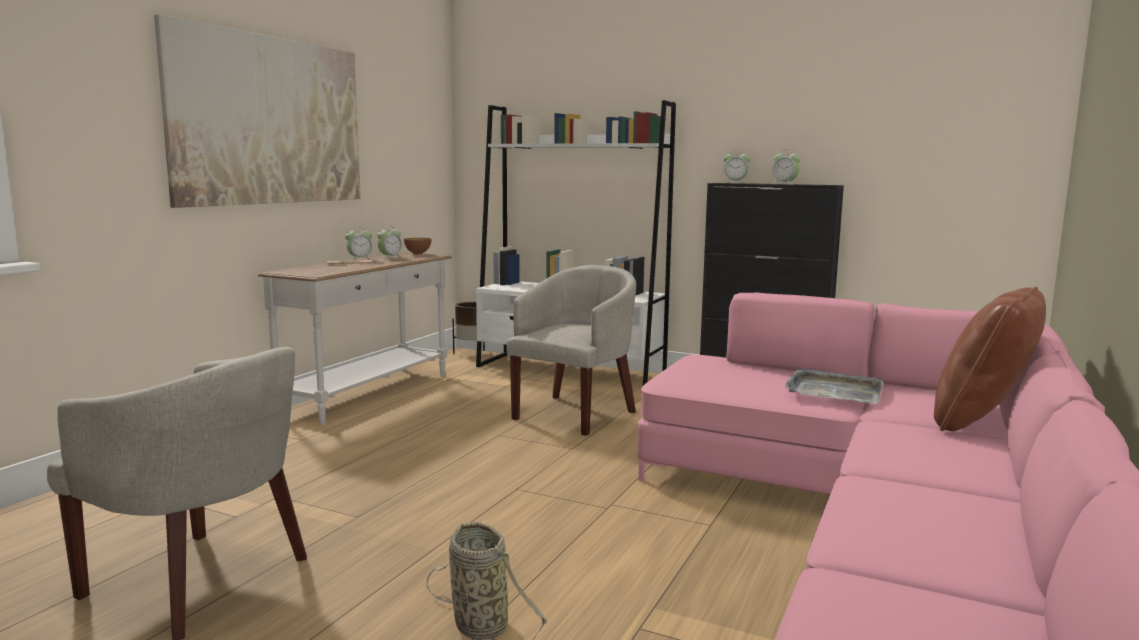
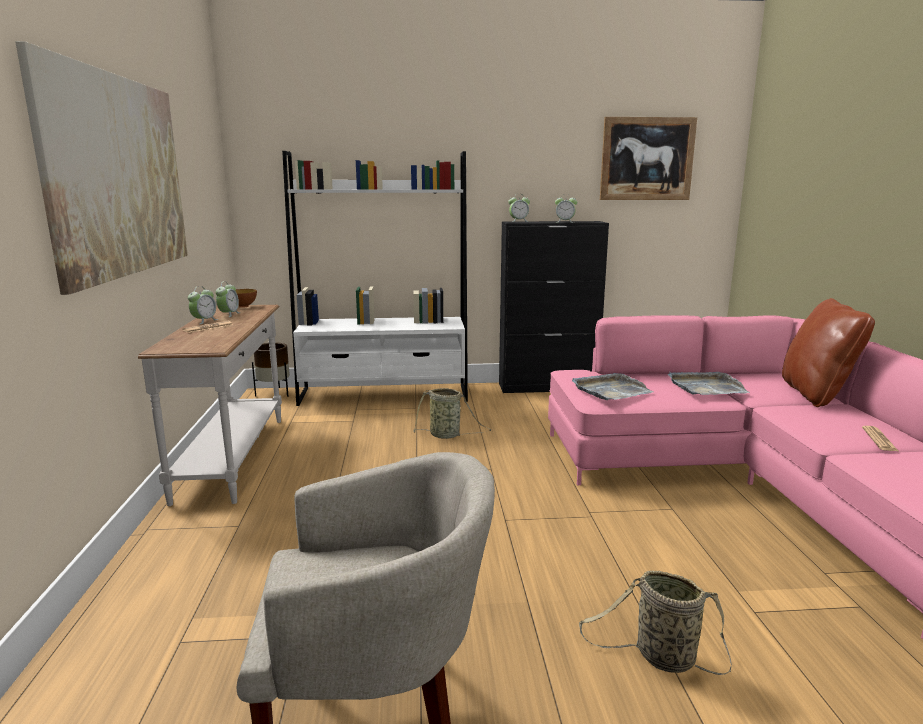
camera: 30 degrees left, 5 degrees up
(575, 414) = (447, 435): beige armchair -> basket
(704, 375) = (610, 390): none -> grey tray
(915, 104) = (647, 159): none -> picture
(949, 473) = (879, 439): none -> newspaper

